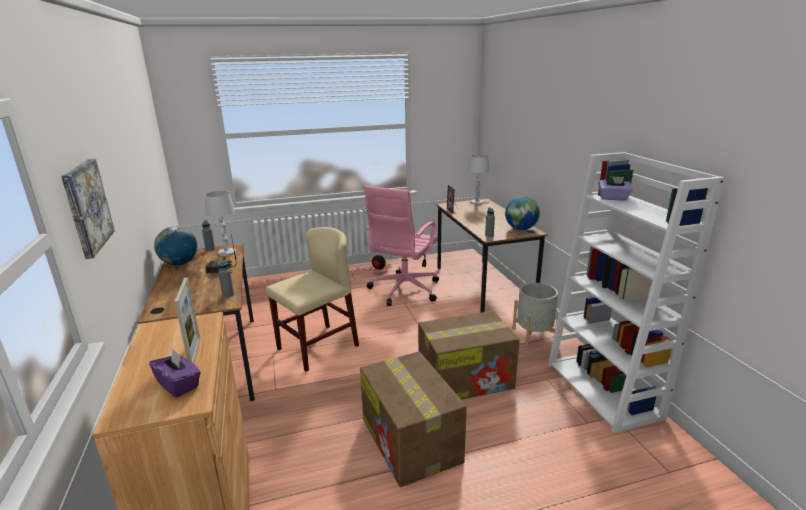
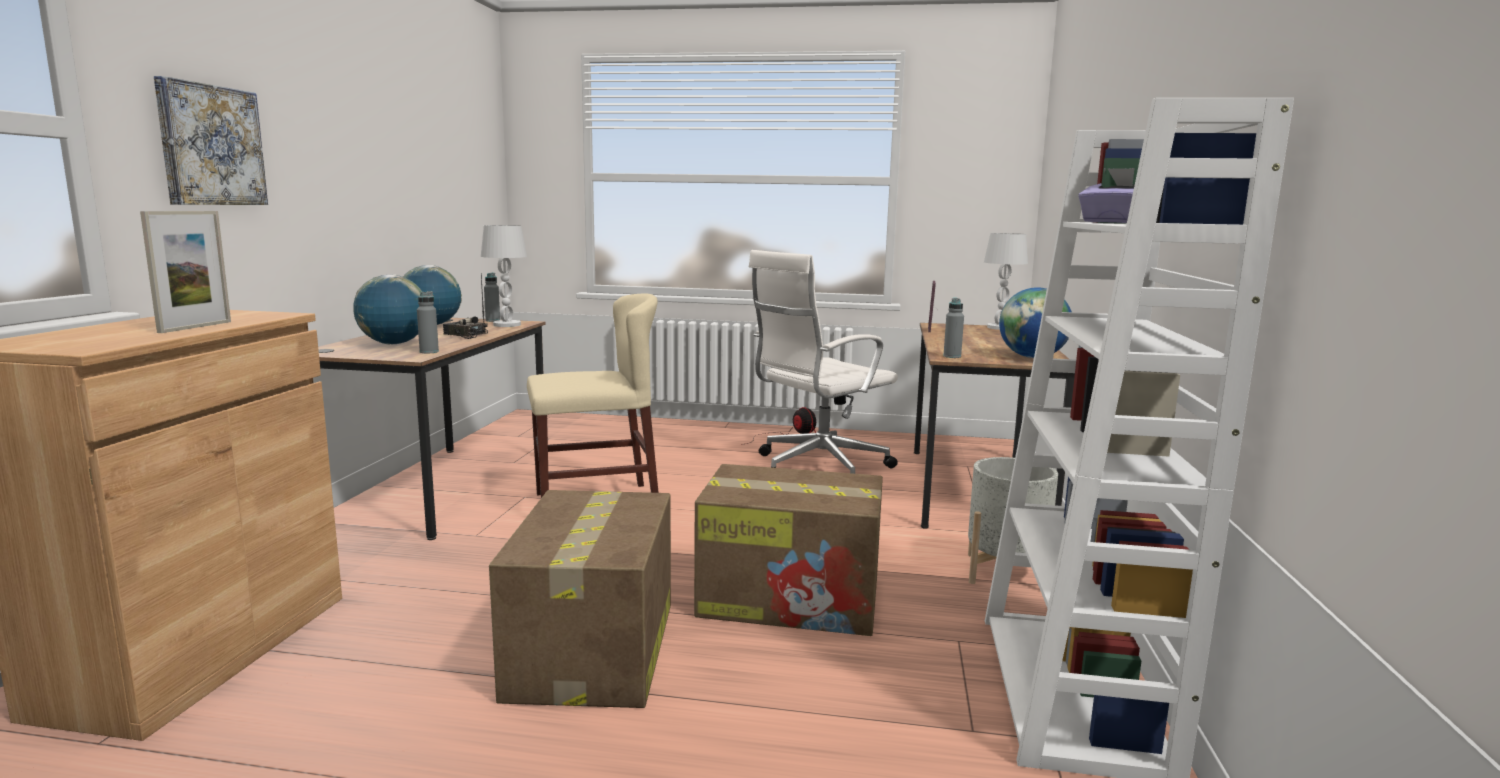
camera: 25 degrees right, 10 degrees down
(179, 385) = (109, 339): purple tissue box -> none
(191, 291) = (394, 344): none -> globe
(403, 290) = (817, 468): pink office chair -> white office chair

